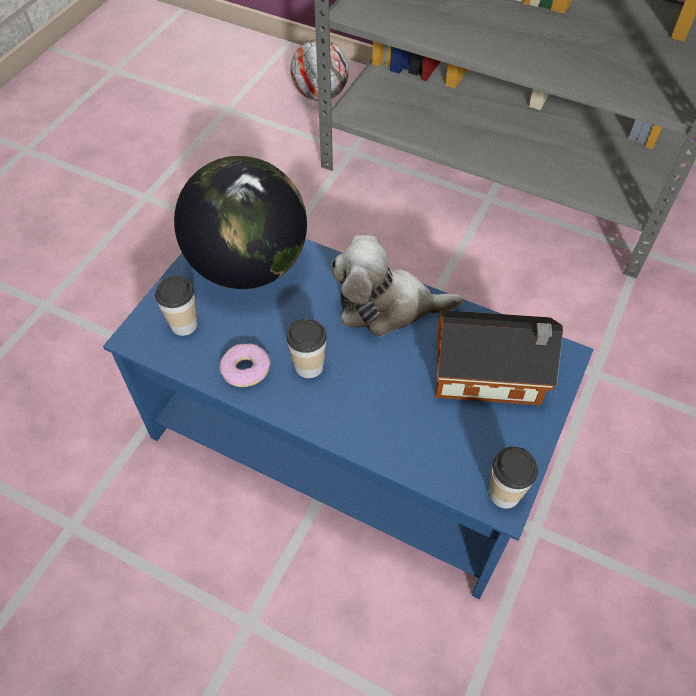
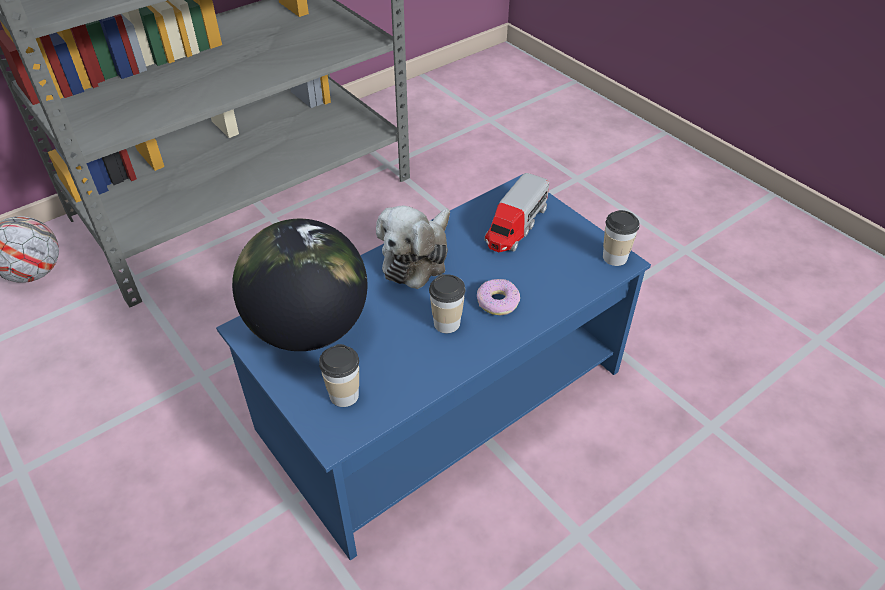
camera: 65 degrees left, 10 degrees down
(245, 369) = (424, 365): donut -> donut (497, 302)
(492, 374) = (515, 226): toy house -> toy truck

